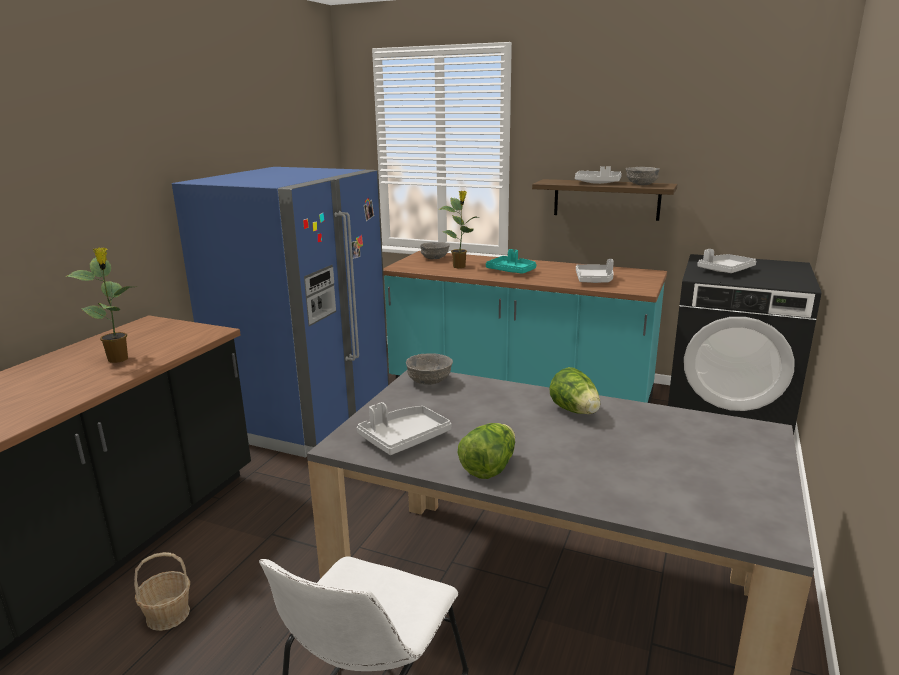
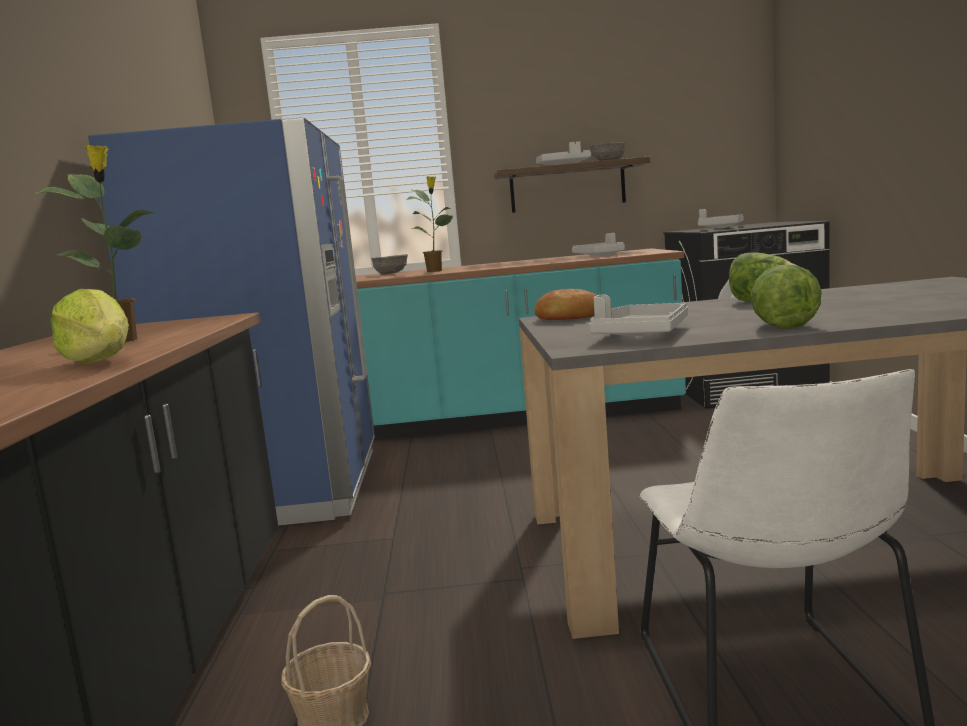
camera: 25 degrees left, 10 degrees down
(60, 398) = (101, 362): none -> lettuce
(428, 382) = (567, 317): grey bowl -> bread
(512, 271) = (501, 265): turquoise tray -> none

